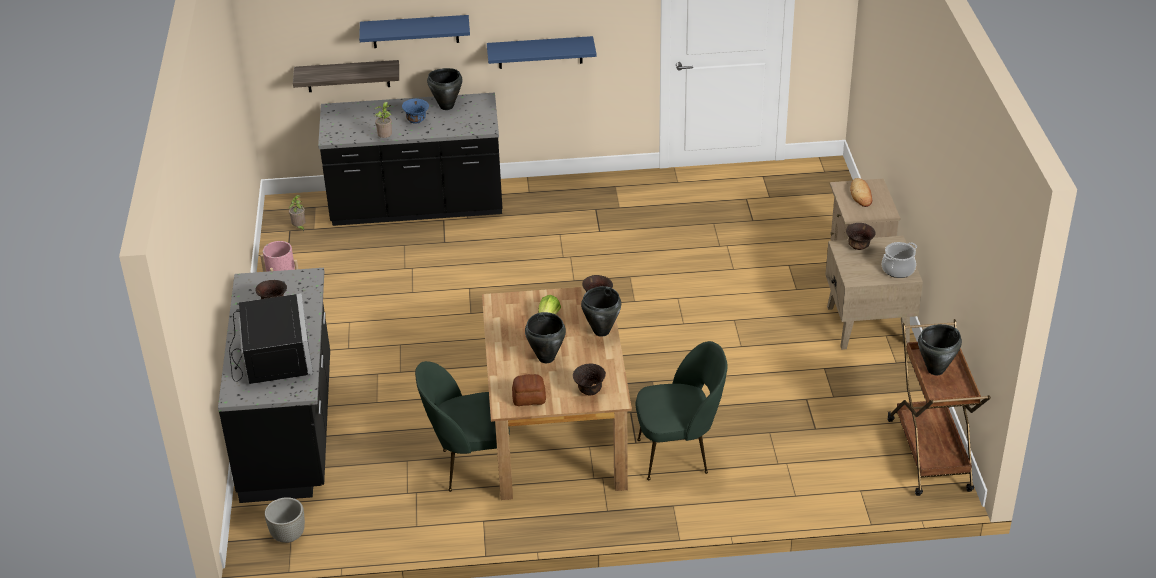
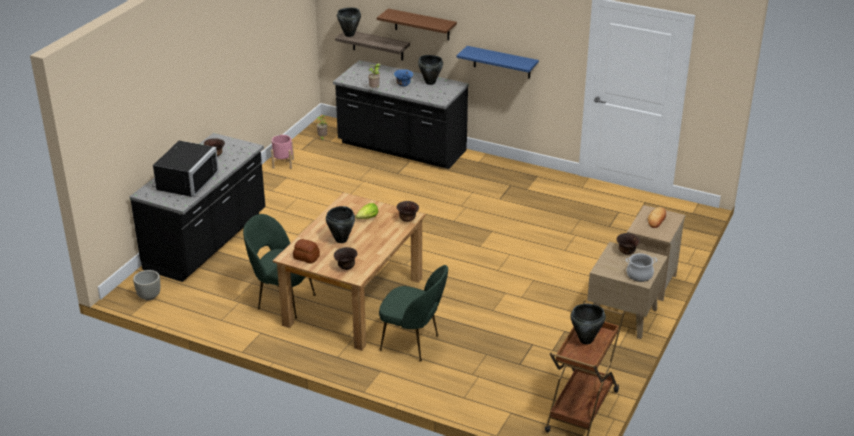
camera: 30 degrees right, 5 degrees down
(415, 31) = (422, 24): blue shelf -> brown shelf
(601, 331) = (390, 237): black cooking pot -> black cooking pot (349, 34)

